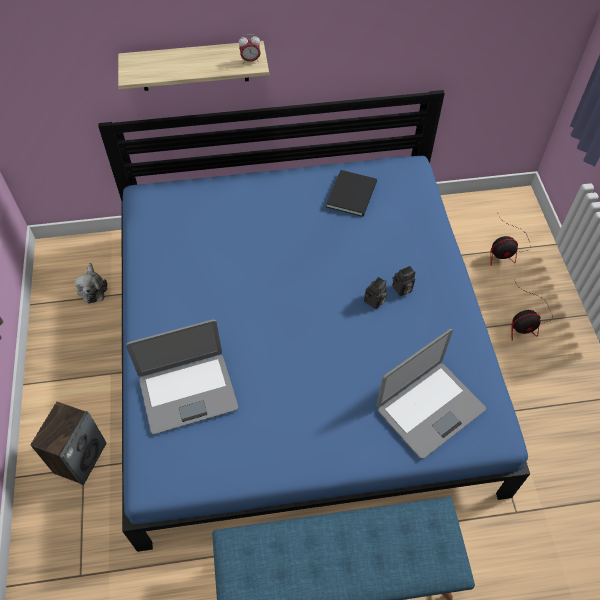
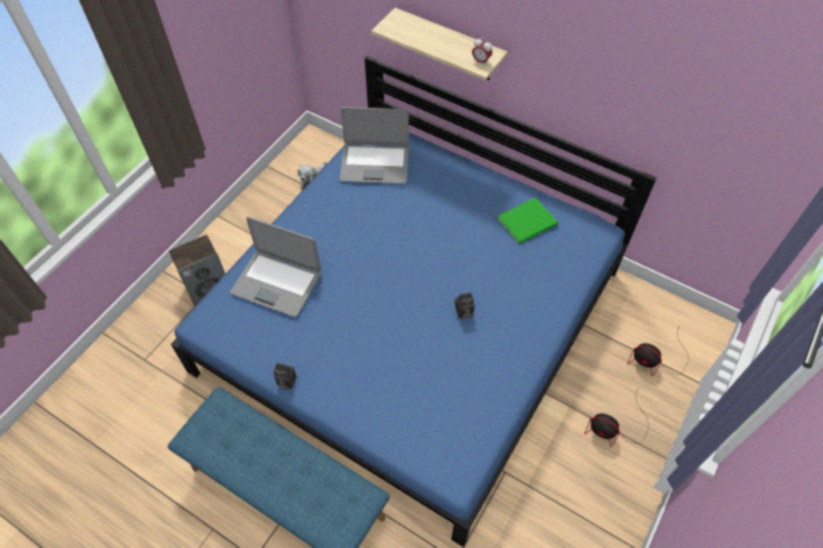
camera: 40 degrees right, 0 degrees up
(353, 193) = (529, 222): black book -> green book
(402, 290) = (493, 319): camera -> camera (285, 382)
(429, 408) = (425, 417): laptop -> laptop (375, 164)

